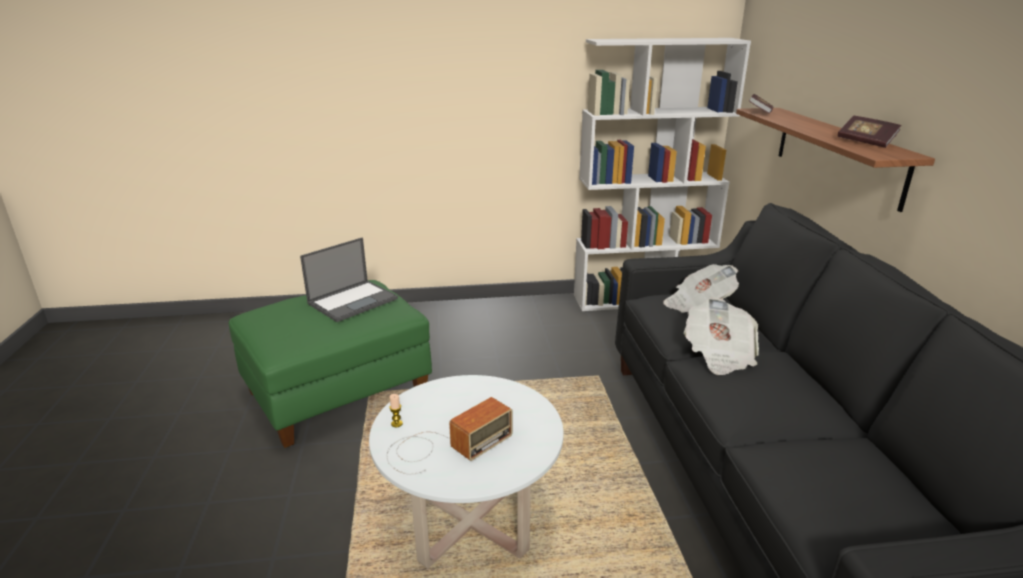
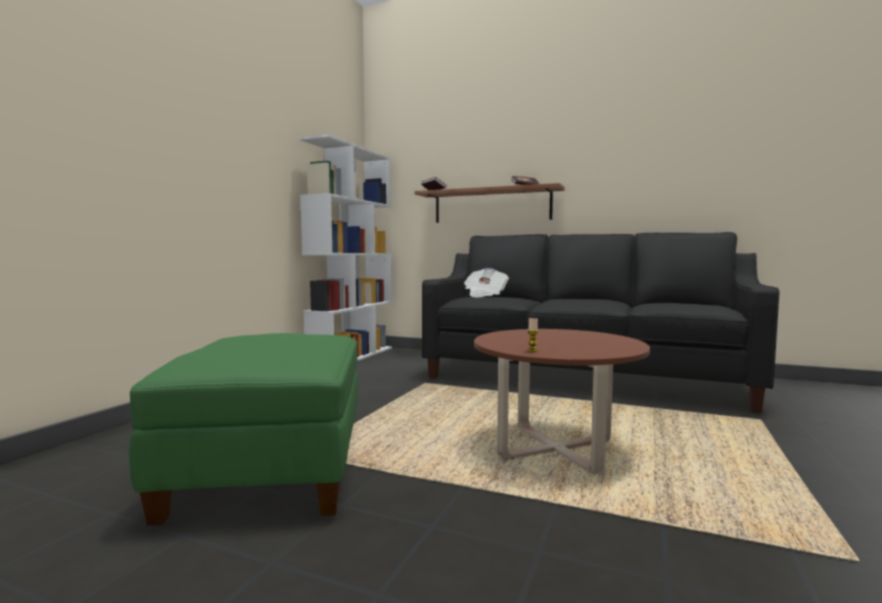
camera: 60 degrees left, 20 degrees down
(353, 301) = (274, 336): laptop -> none
(444, 446) = (580, 346): radio -> none
(470, 523) = (556, 450): white coffee table -> brown coffee table
(719, 354) = (547, 299): newspaper -> none

